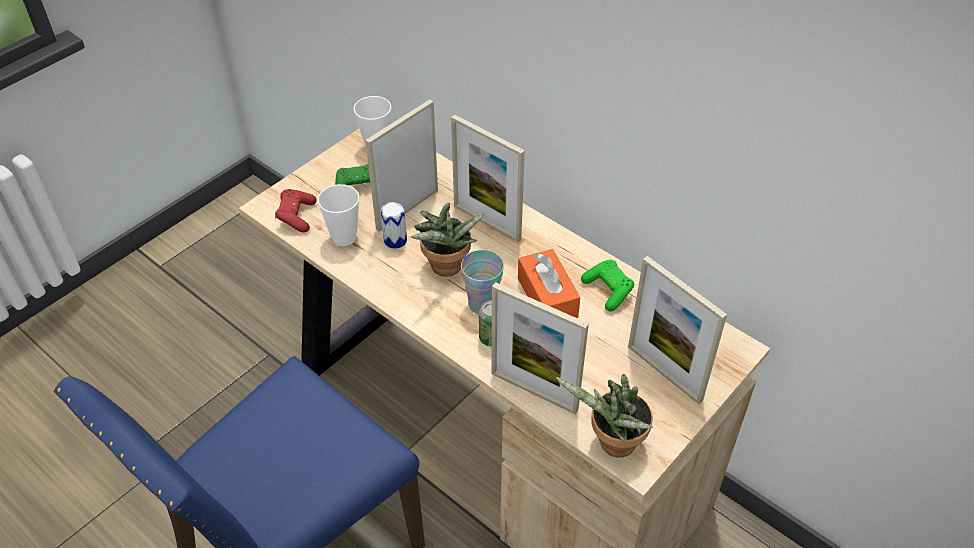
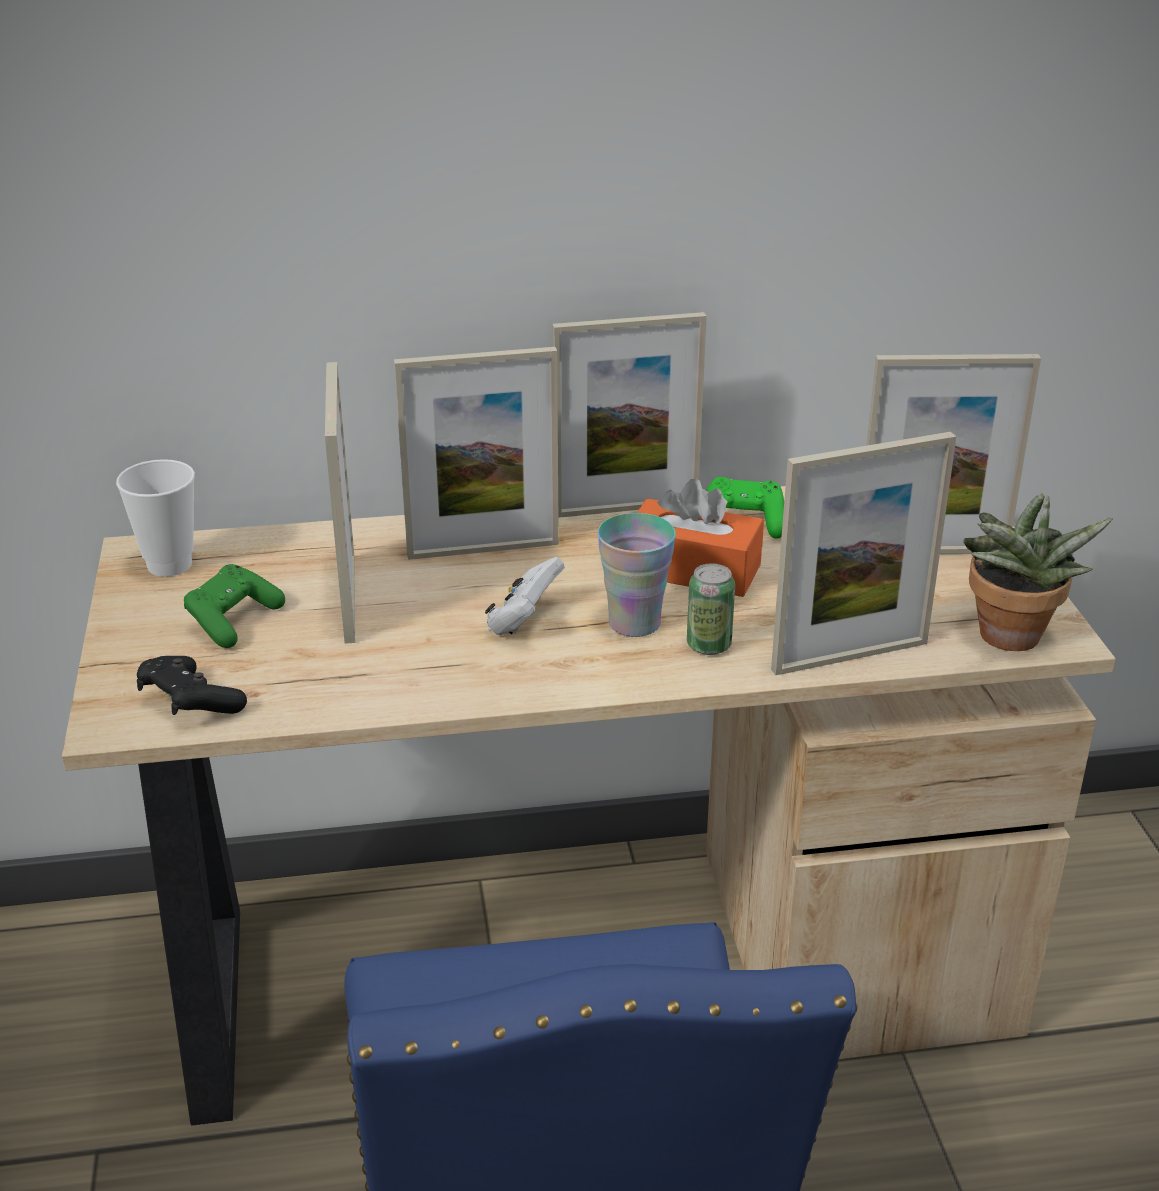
camera: 50 degrees left, 15 degrees down
(296, 216) = (190, 704): red game controller -> black game controller
(344, 237) = (315, 679): cup -> none
(395, 240) = (396, 637): can -> none
(446, 269) = (524, 621): potted plant -> white game controller
(574, 245) = (626, 508): none -> picture frame

